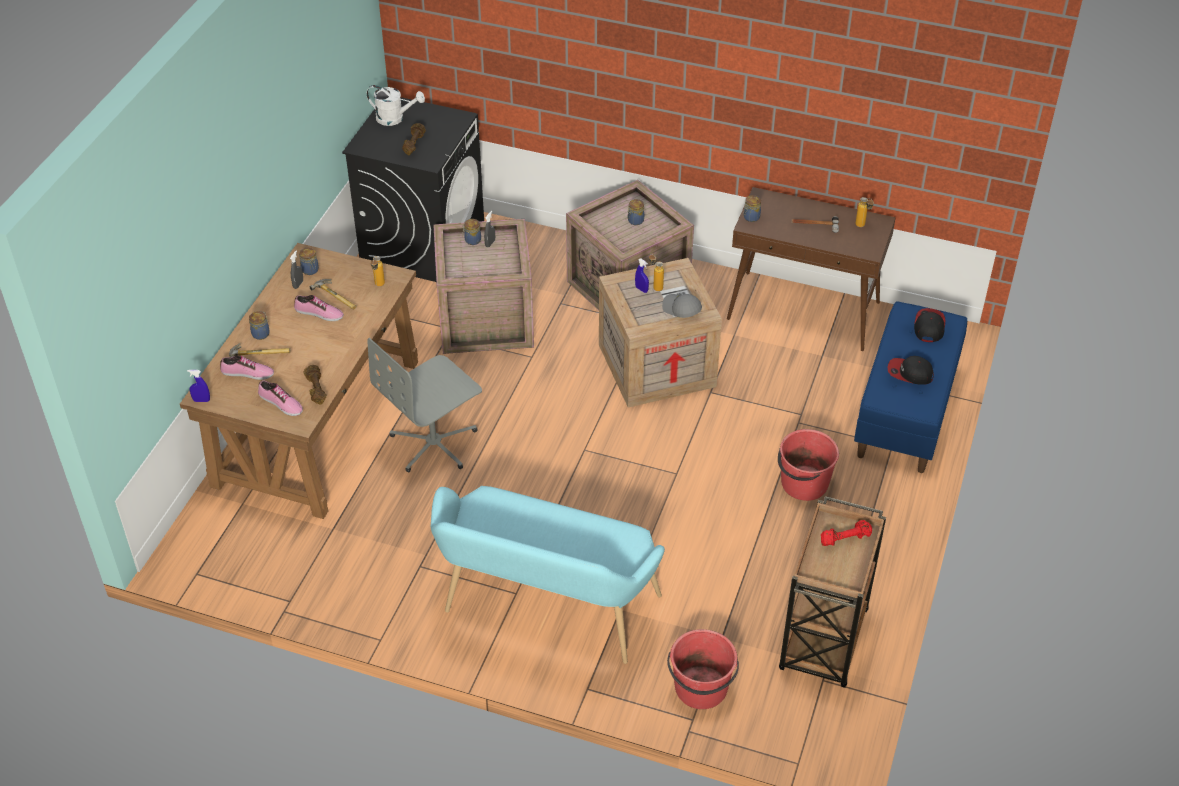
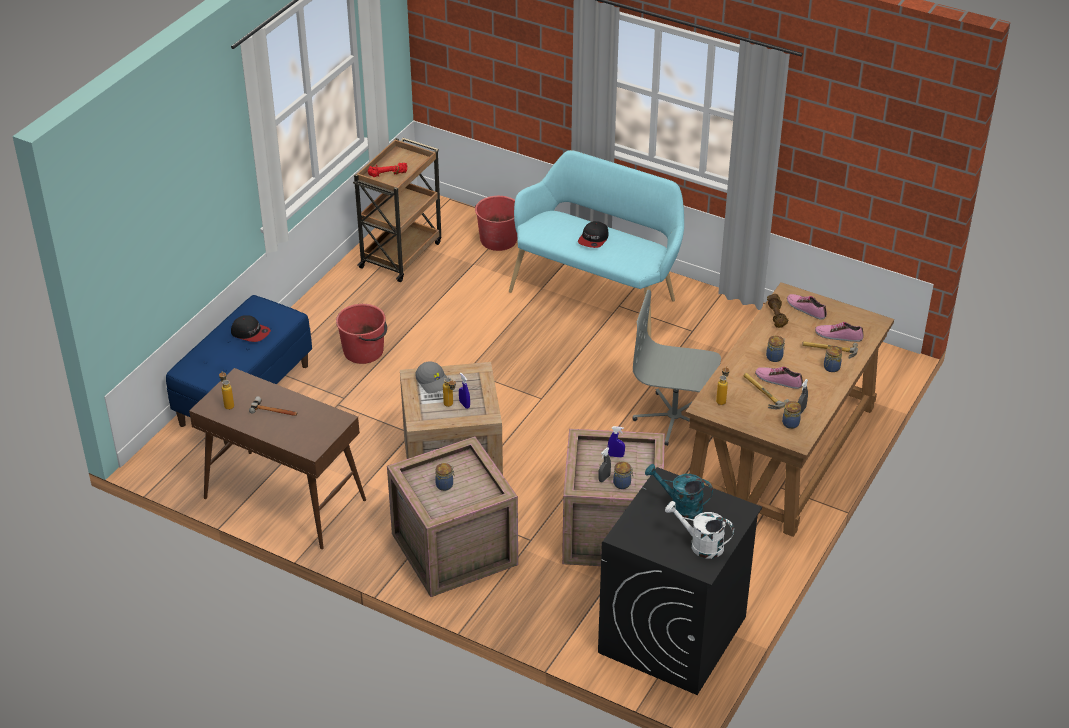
camera: 170 degrees left, 5 degrees down
(201, 400) = (875, 319): blue spray bottle -> blue spray bottle (616, 455)
(413, 144) = (680, 506): brown dumbbell -> turquoise watering can
(434, 443) = (674, 419): grey office chair -> grey office chair turned 135 degrees counterclockwise
(751, 217) = (334, 427): jar -> jar (775, 357)
(929, 326) = (207, 368): cap -> cap (593, 239)

